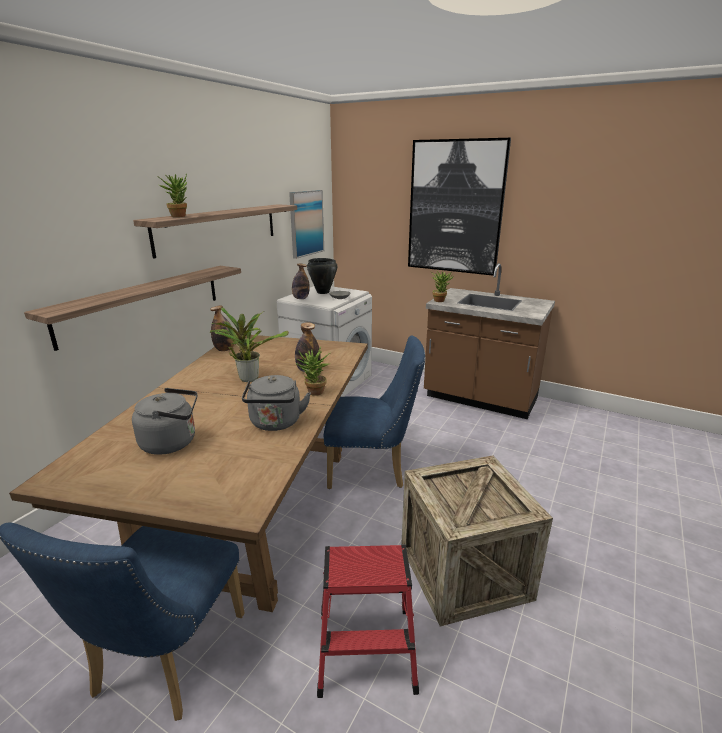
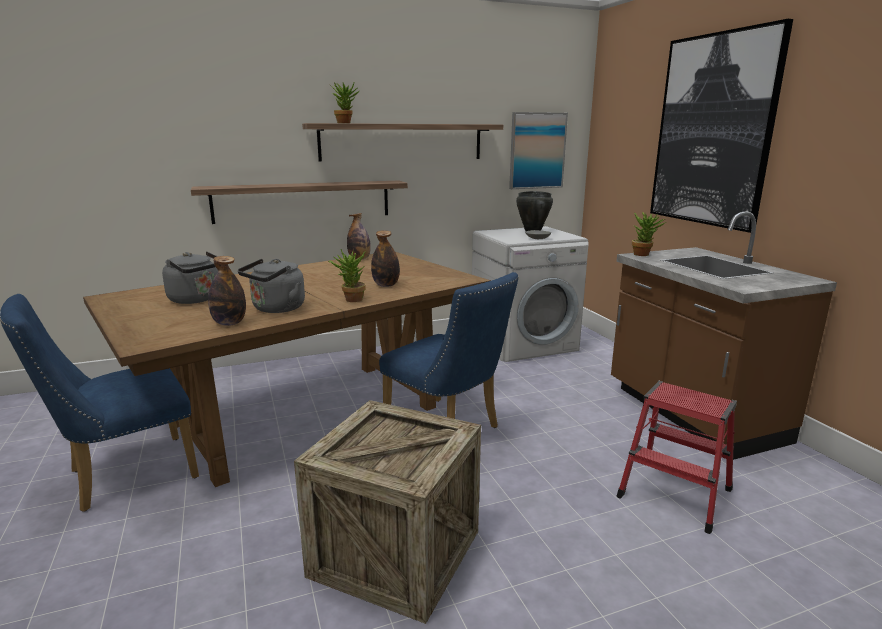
camera: 40 degrees right, 5 degrees down
(247, 378) = (329, 279): potted plant -> none
(301, 298) = (497, 233): bottle -> bottle (229, 323)
(365, 647) = (230, 550): red step ladder -> red step ladder (674, 492)

